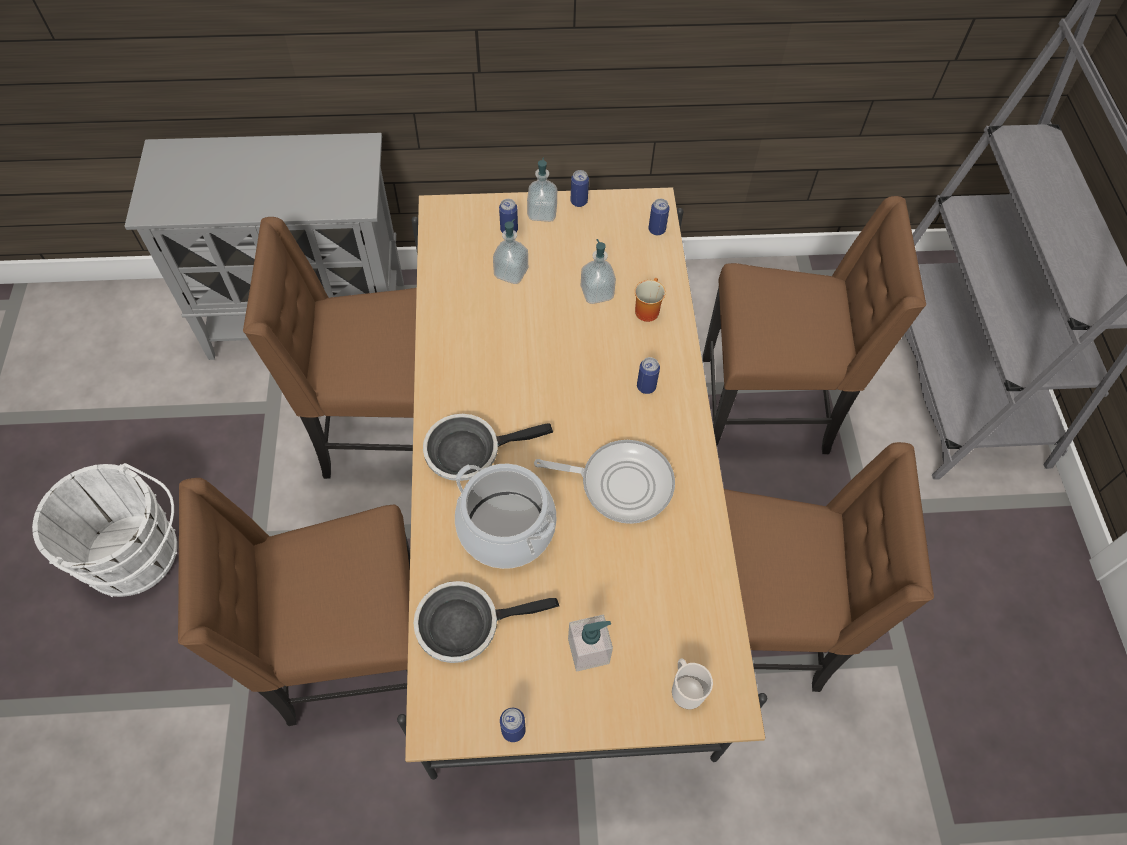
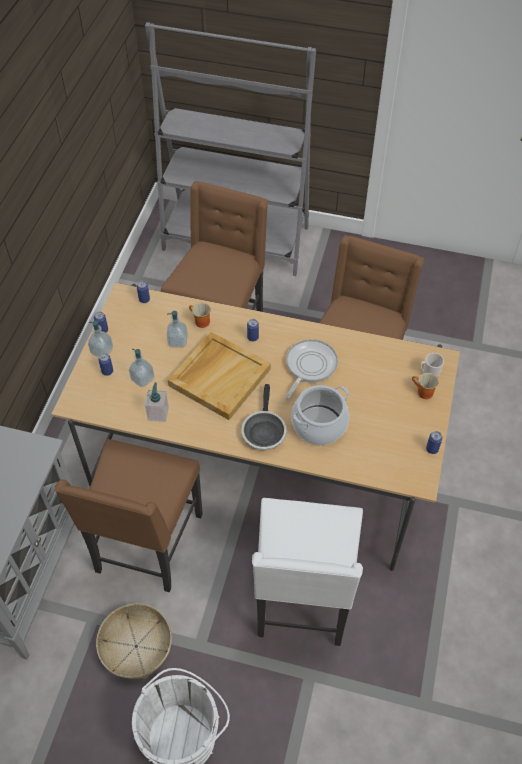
camera: 70 degrees left, 5 degrees down
(243, 465) = (135, 646): none -> basket
(351, 653) = (303, 599): brown chair -> white chair
(465, 624) = (369, 457): frying pan -> none
(551, 364) = (219, 376): none -> beige tray
(589, 651) = (399, 406): soap dispenser -> soap dispenser (158, 413)
(635, 687) = (422, 392): none -> mug

